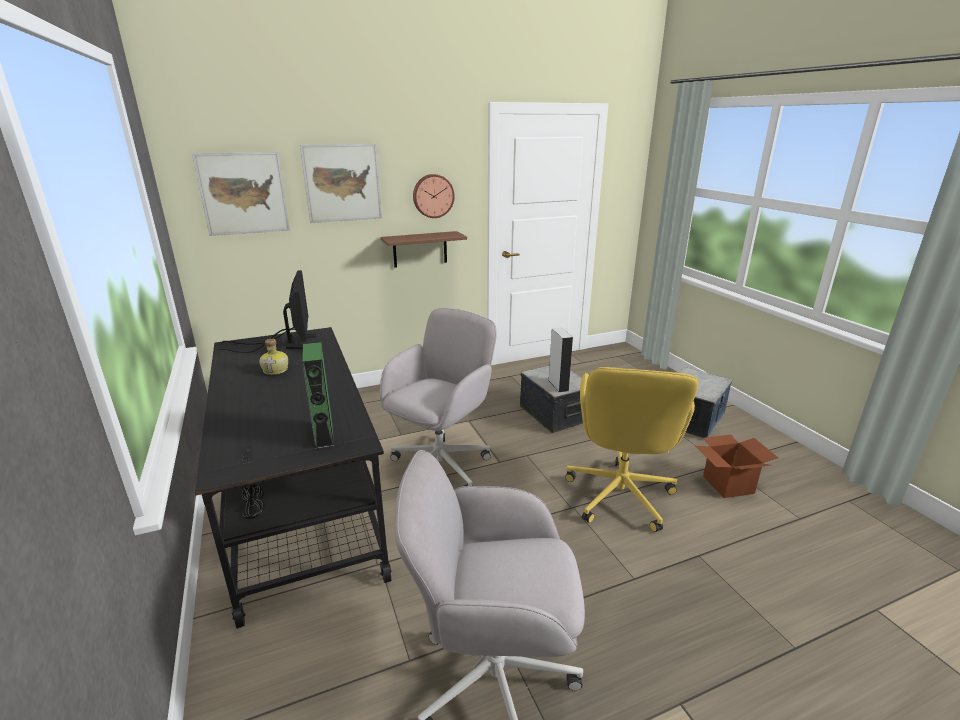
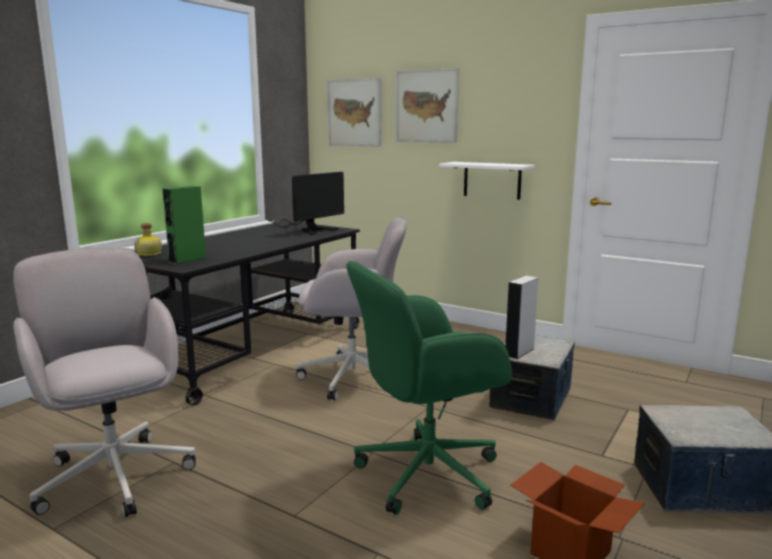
camera: 55 degrees right, 10 degrees down
(276, 370) = (265, 236): bottle -> bottle (149, 254)
(420, 249) = (492, 180): brown shelf -> white shelf
(433, 196) = (511, 123): wall clock -> none
(619, 496) = (426, 474): yellow office chair -> green office chair

